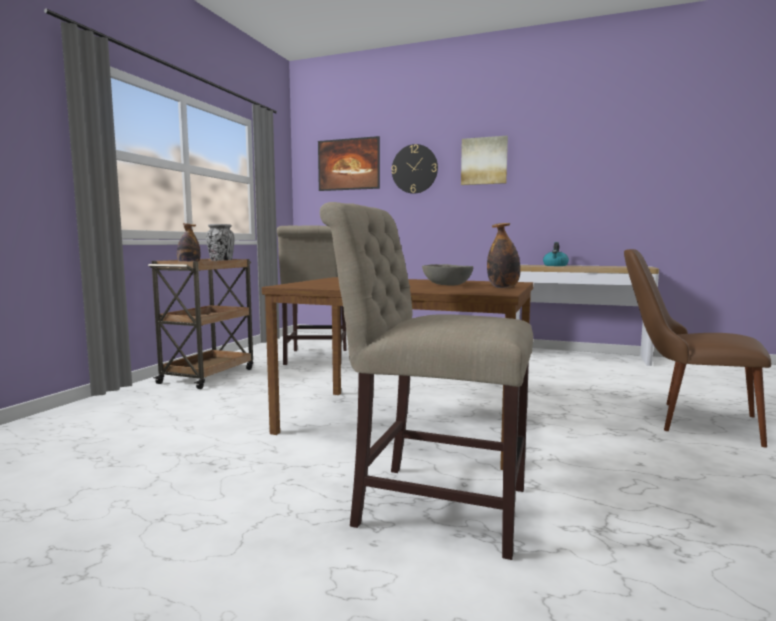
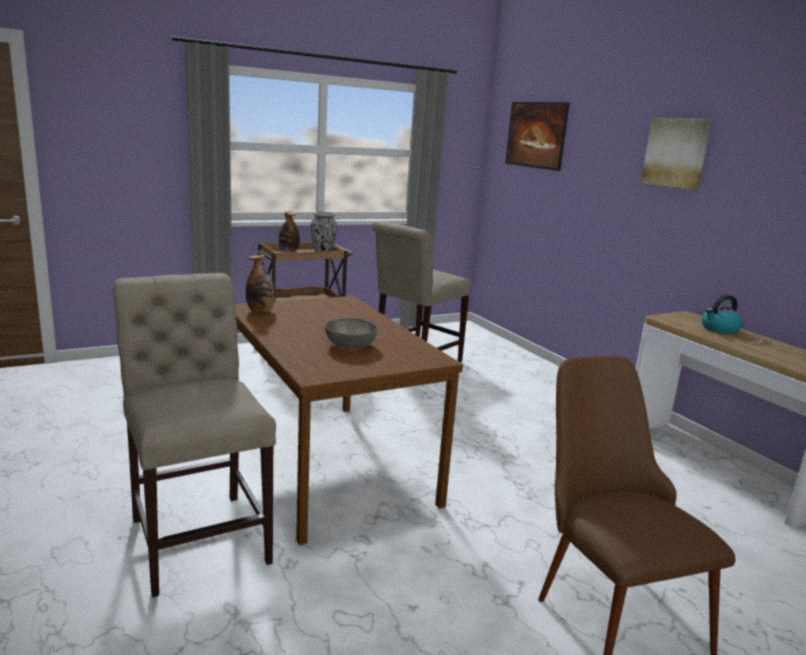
camera: 40 degrees right, 10 degrees up
(414, 169) = (598, 151): wall clock -> none
(503, 287) = (368, 367): bottle -> bottle (260, 311)

